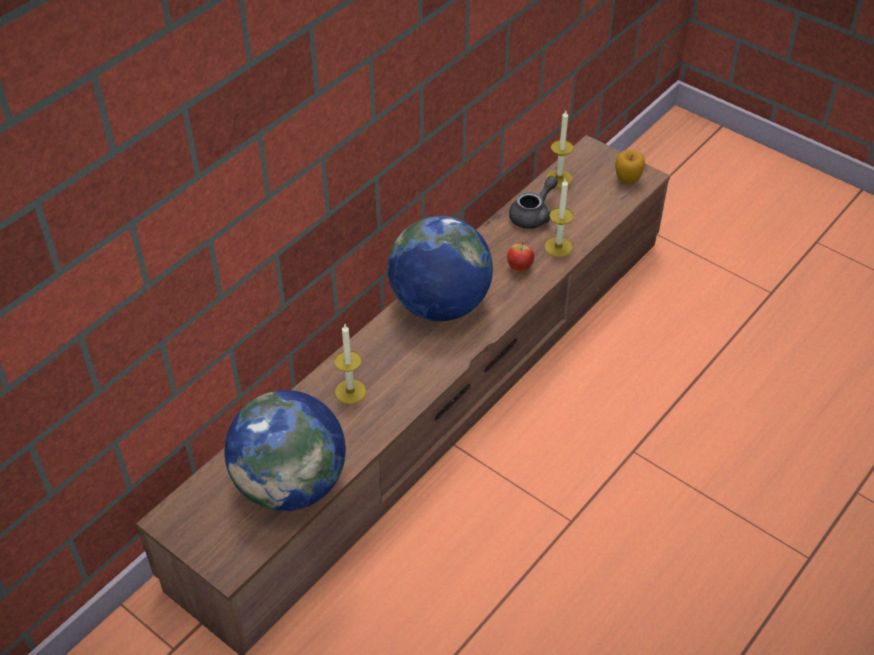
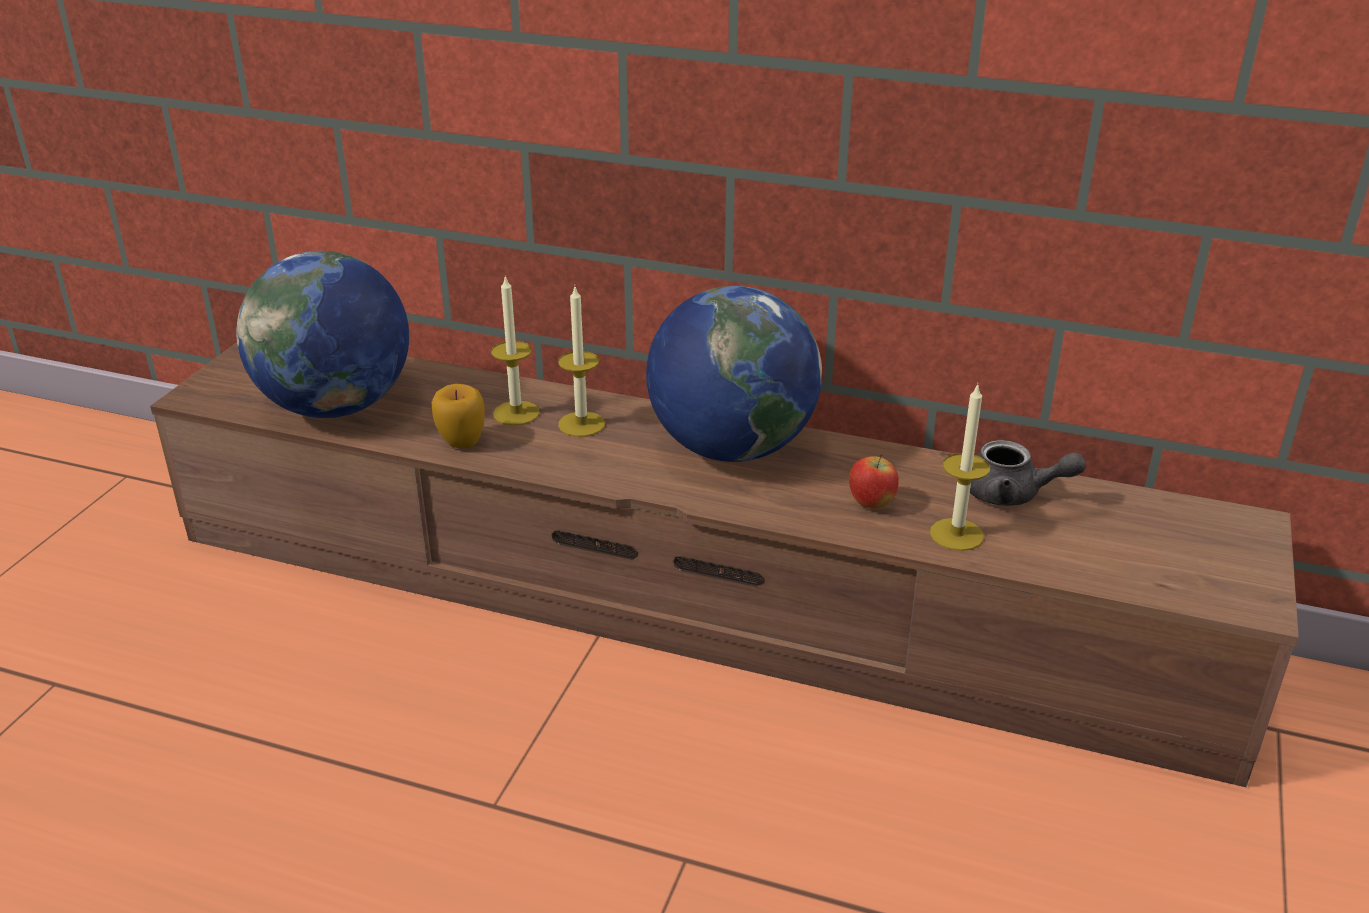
camera: 70 degrees right, 15 degrees down
(559, 178) = (1133, 503): candle -> candle (581, 424)
(627, 180) = (1218, 582): apple -> apple (461, 442)

